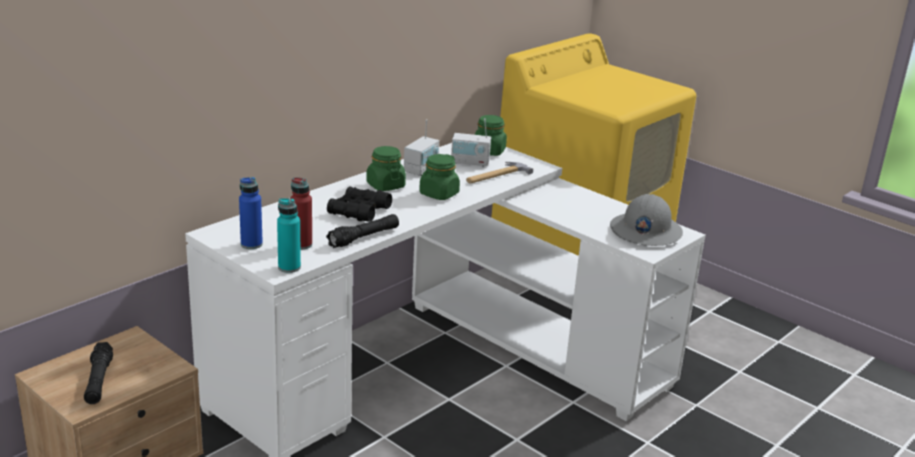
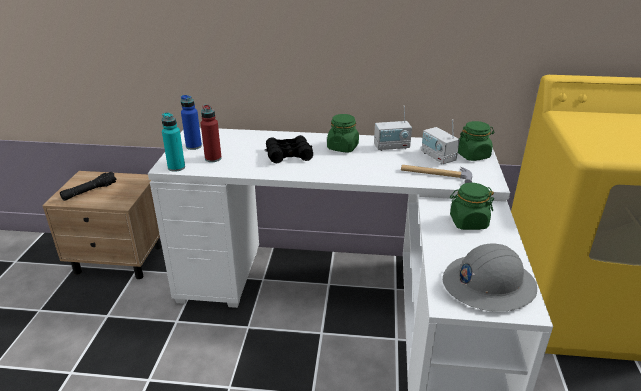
camera: 55 degrees right, 5 degrees up
(364, 238) = (251, 171): black flashlight -> none
(439, 194) = (363, 167): green jar -> green jar (468, 222)

